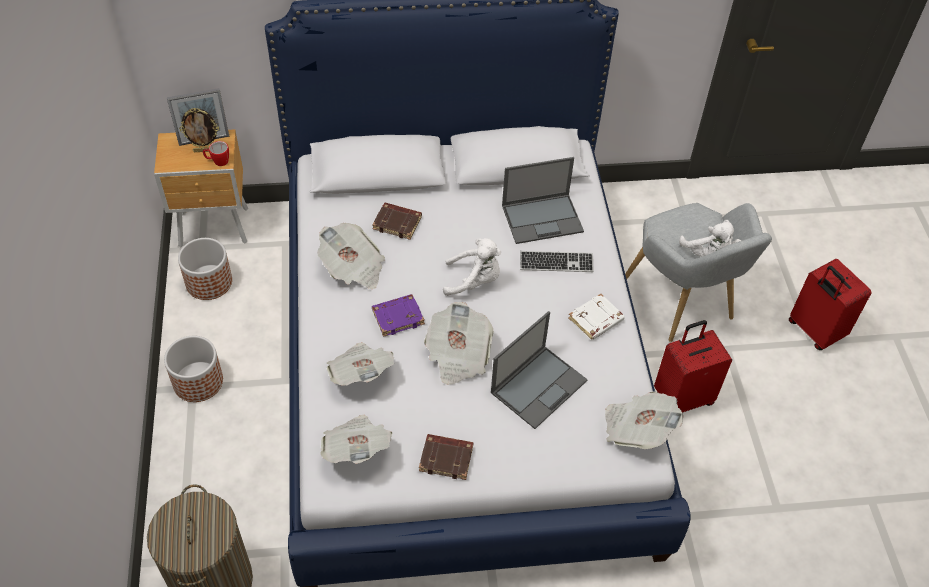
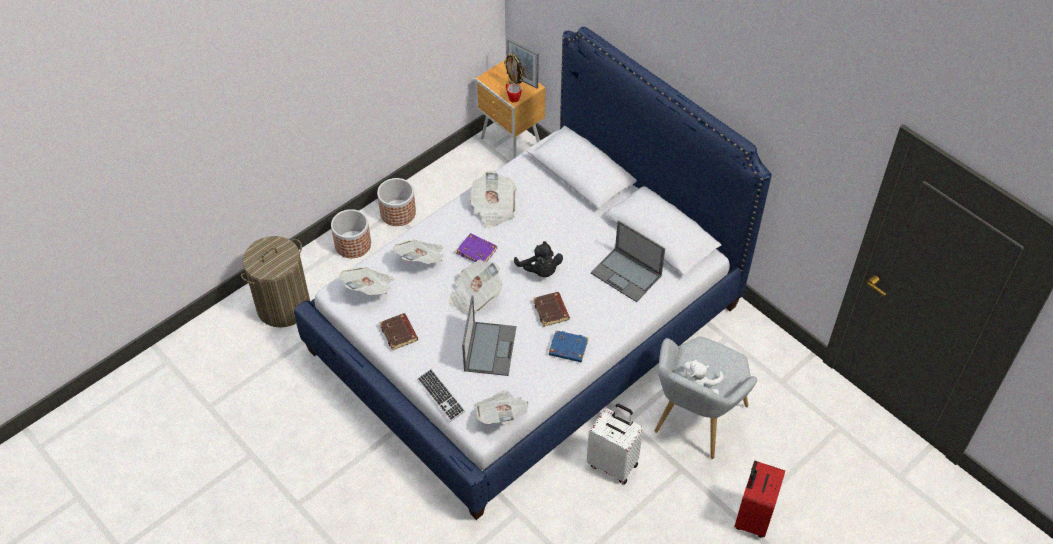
camera: 55 degrees right, 0 degrees up
(209, 283) = (469, 169): planter -> planter (352, 245)
(398, 223) = (549, 207): brown book -> brown book (551, 311)
(474, 281) = (540, 270): white plush toy -> black plush toy
(539, 385) = (490, 348): laptop -> laptop turned 90 degrees counterclockwise
(556, 263) = (595, 303): keyboard -> keyboard (441, 396)
(596, 320) = (567, 349): white book -> blue book
(682, 397) = (613, 464): red suitcase -> white suitcase

